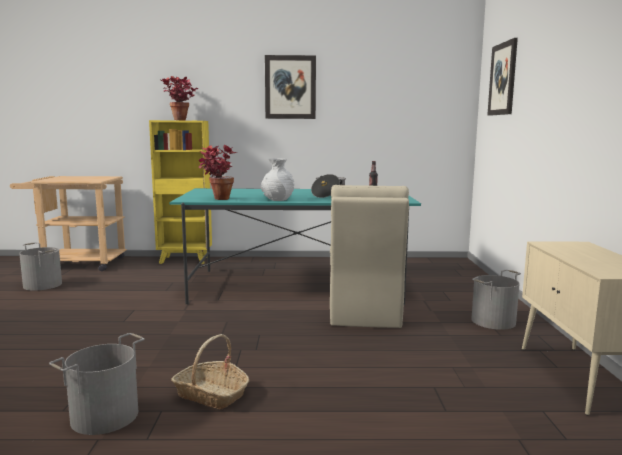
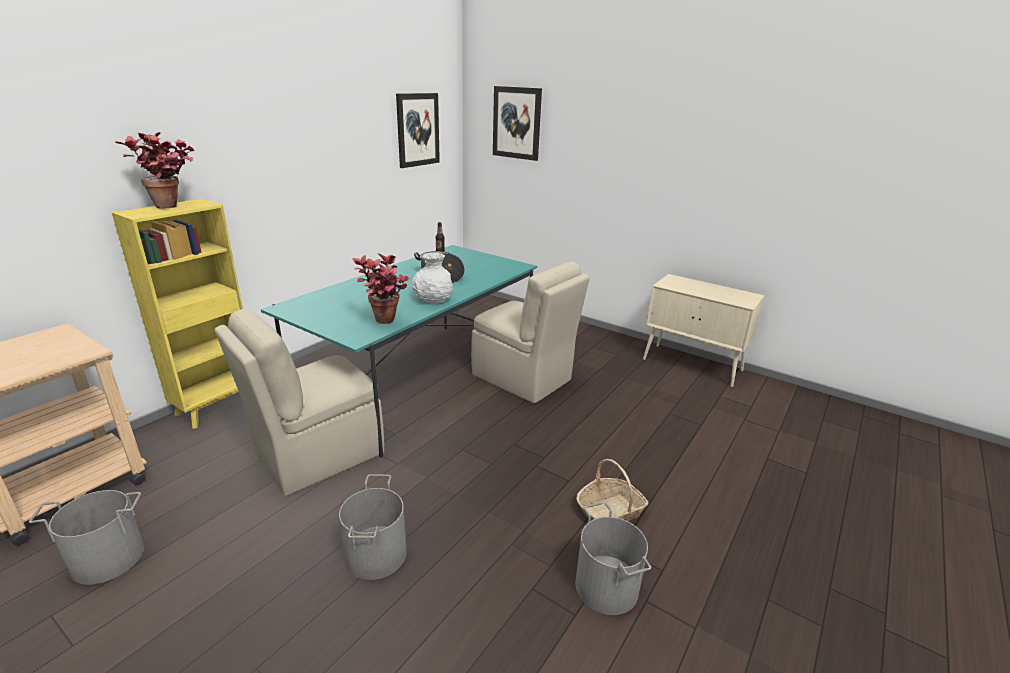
camera: 55 degrees left, 15 degrees up
(167, 290) = (316, 455): none -> beige chair
(290, 87) = (300, 134): picture -> picture (418, 130)
(494, 321) = (594, 344): grey bucket -> grey bucket (377, 554)

